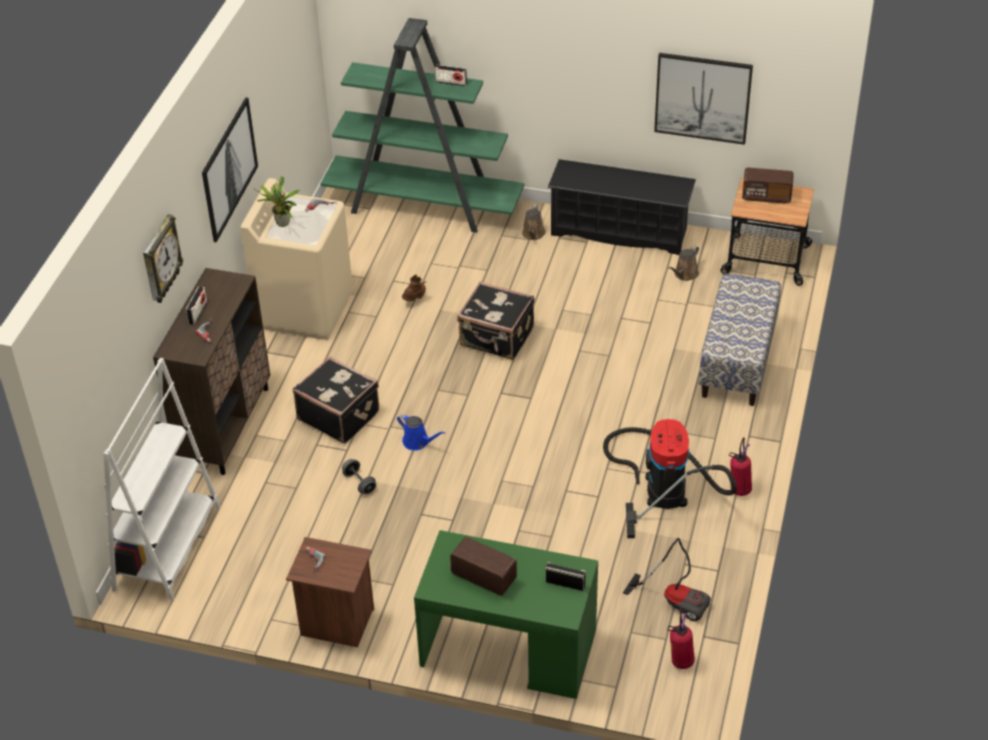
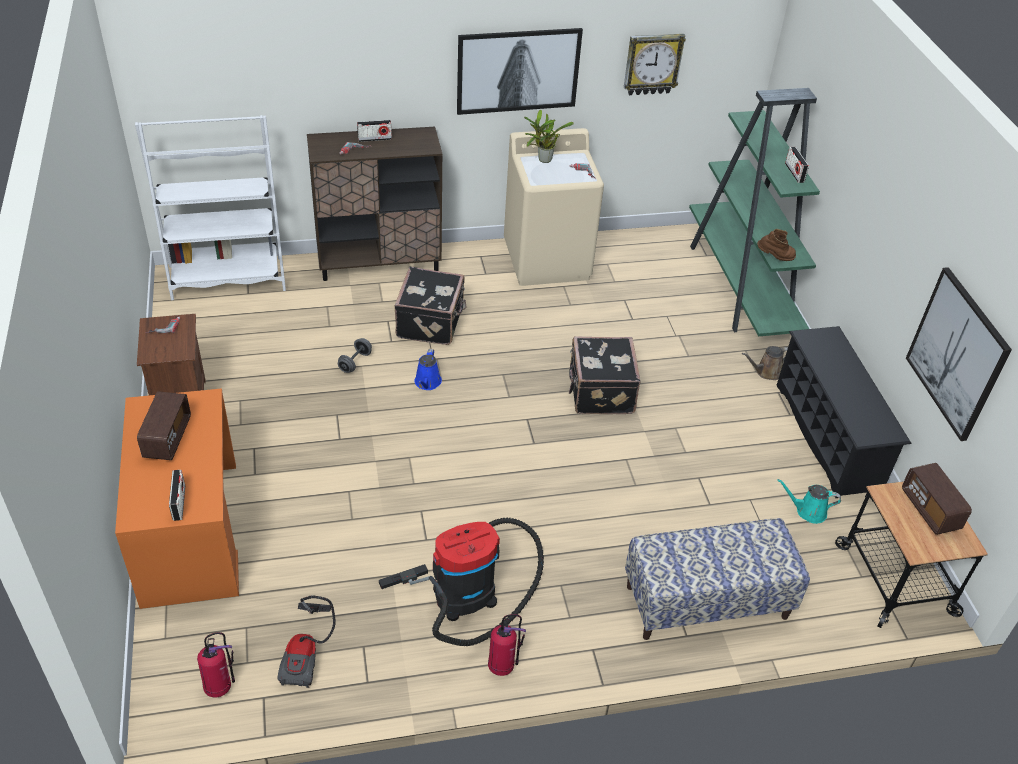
camera: 60 degrees right, 0 degrees up
(160, 260) = (353, 62): wall clock -> wall clock (652, 63)
(415, 299) = (611, 321): brown boot -> brown boot (775, 257)
(508, 648) = (190, 532): green desk -> orange desk
(685, 274) = (808, 511): brown watering can -> turquoise watering can

